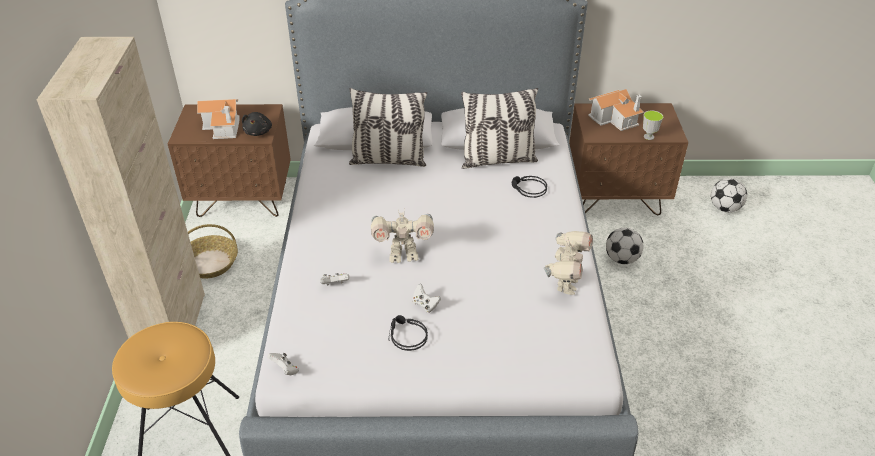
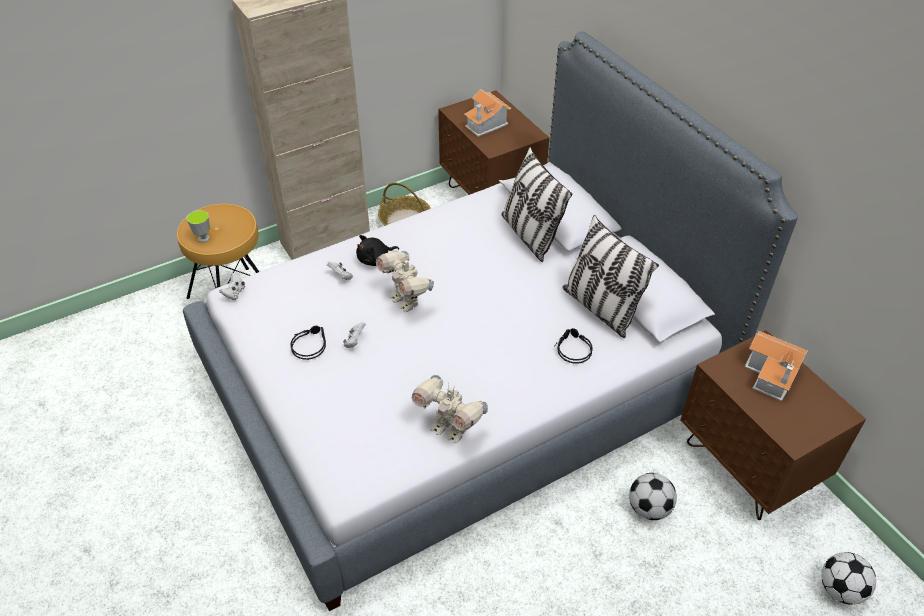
camera: 60 degrees right, 5 degrees up
(258, 132) = (497, 144): black plush toy -> black plush toy (375, 259)
(565, 284) = (449, 429): toy robot -> toy robot turned 45 degrees clockwise
(649, 137) = (766, 418): cup -> cup (203, 238)

